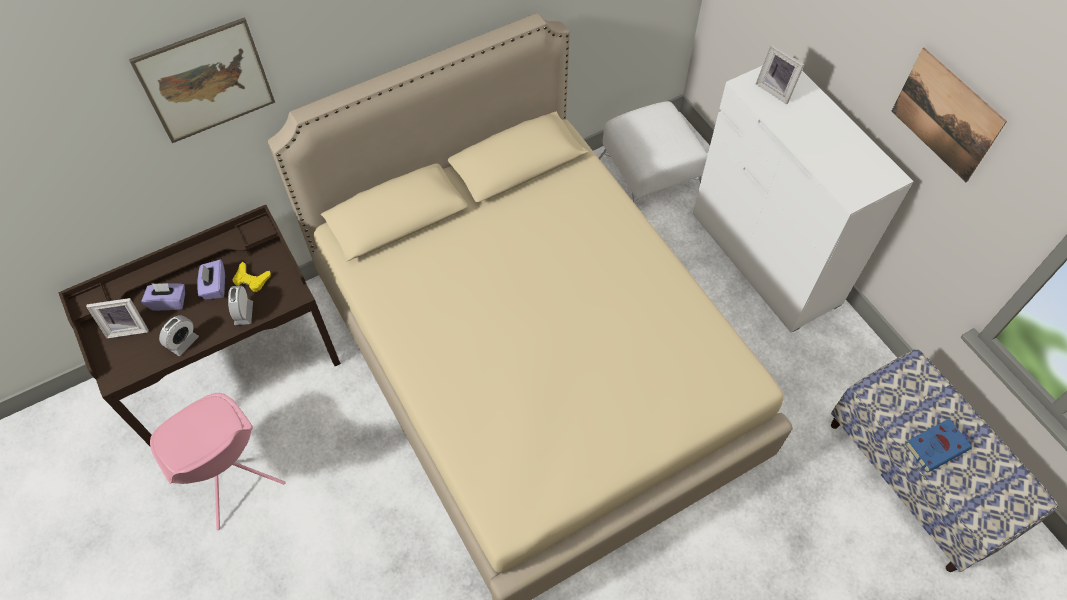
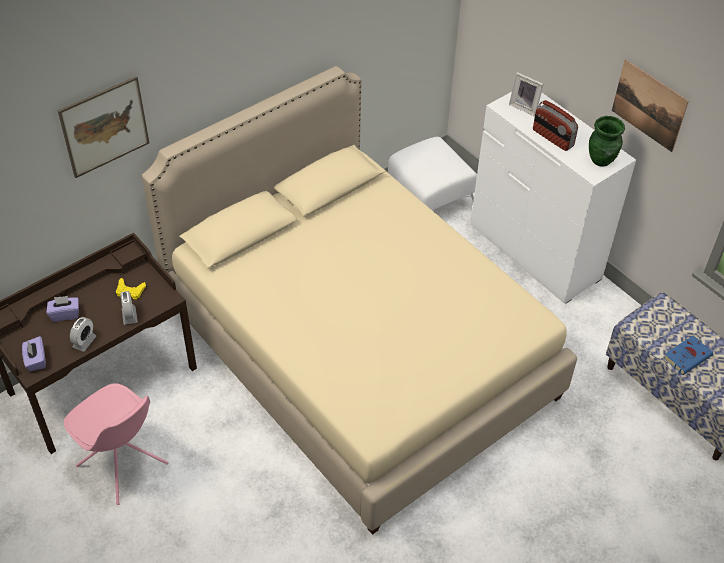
camera: 10 degrees left, 10 degrees down
(128, 327) = (35, 336): picture frame -> none
(215, 286) = (101, 299): purple tissue box -> purple tissue box (36, 360)
(805, 138) = (552, 138): none -> radio
(866, 177) = (601, 160): none -> green vase

